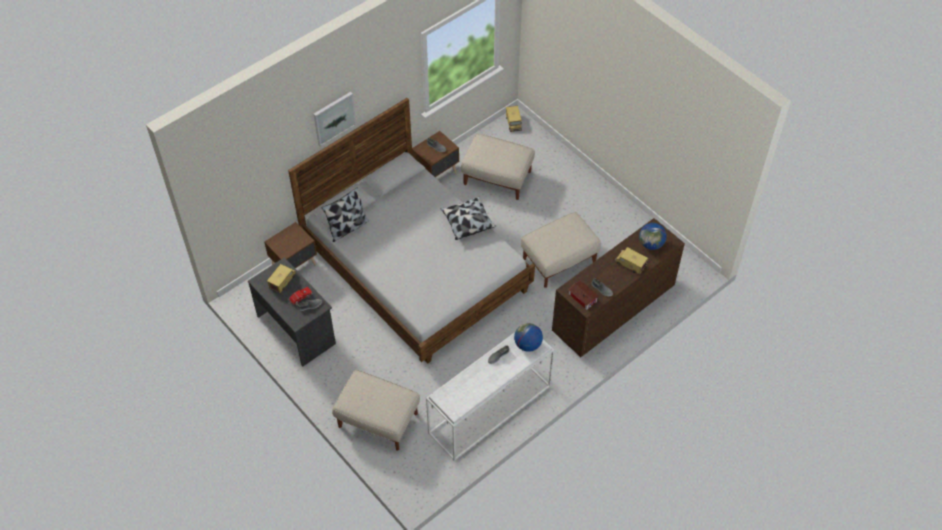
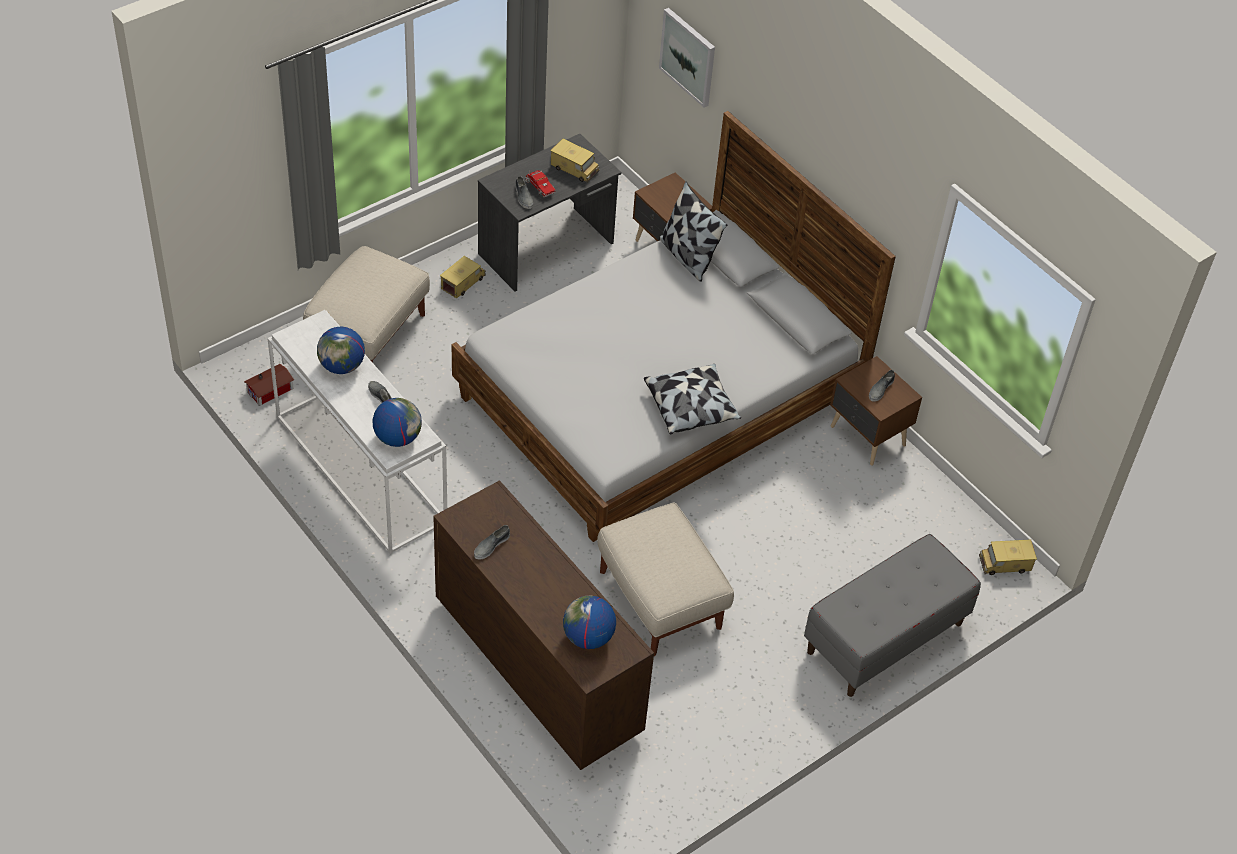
camera: 90 degrees right, 5 degrees down
(334, 118) = (803, 129): picture -> picture (688, 56)
(475, 380) = (342, 366): none -> globe
(497, 178) = (860, 525): beige ottoman -> none
(567, 169) = (885, 638): none -> grey bench
(582, 297) = (478, 515): toy house -> toy house (271, 390)
(630, 264) = (544, 597): toy truck -> toy truck (463, 283)

